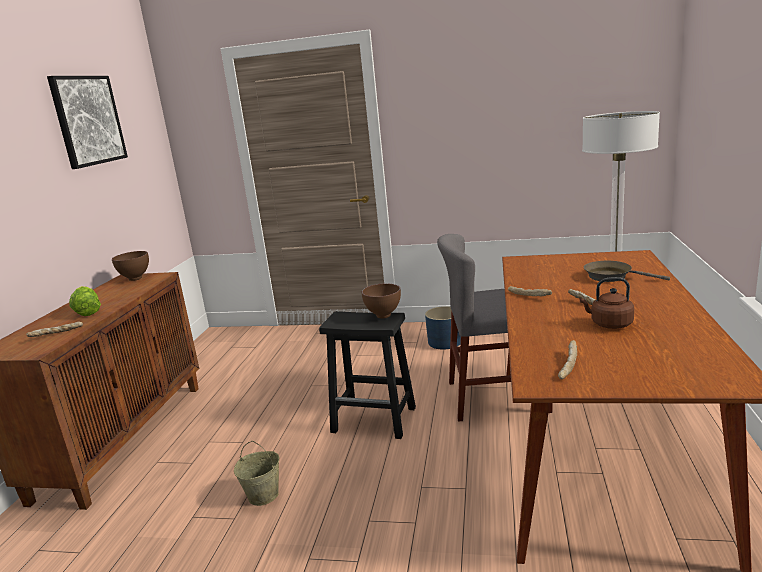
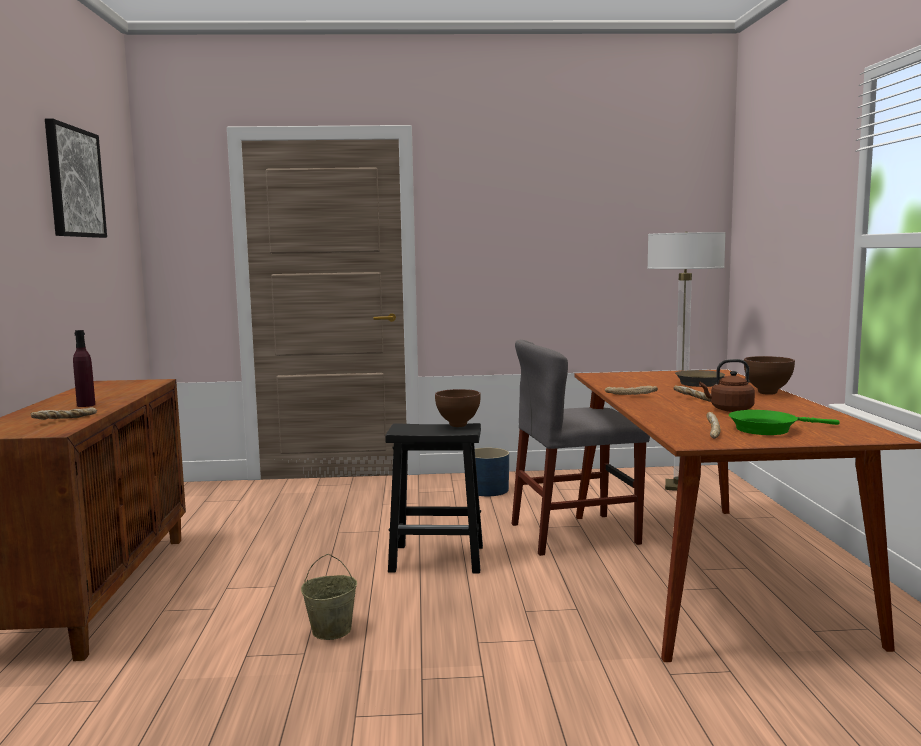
camera: 15 degrees left, 10 degrees down
(87, 312) = (86, 405): lettuce -> purple bottle
(135, 279) = (121, 383): brown bowl -> brown bowl (768, 393)
(628, 363) = (768, 429): none -> green frying pan

